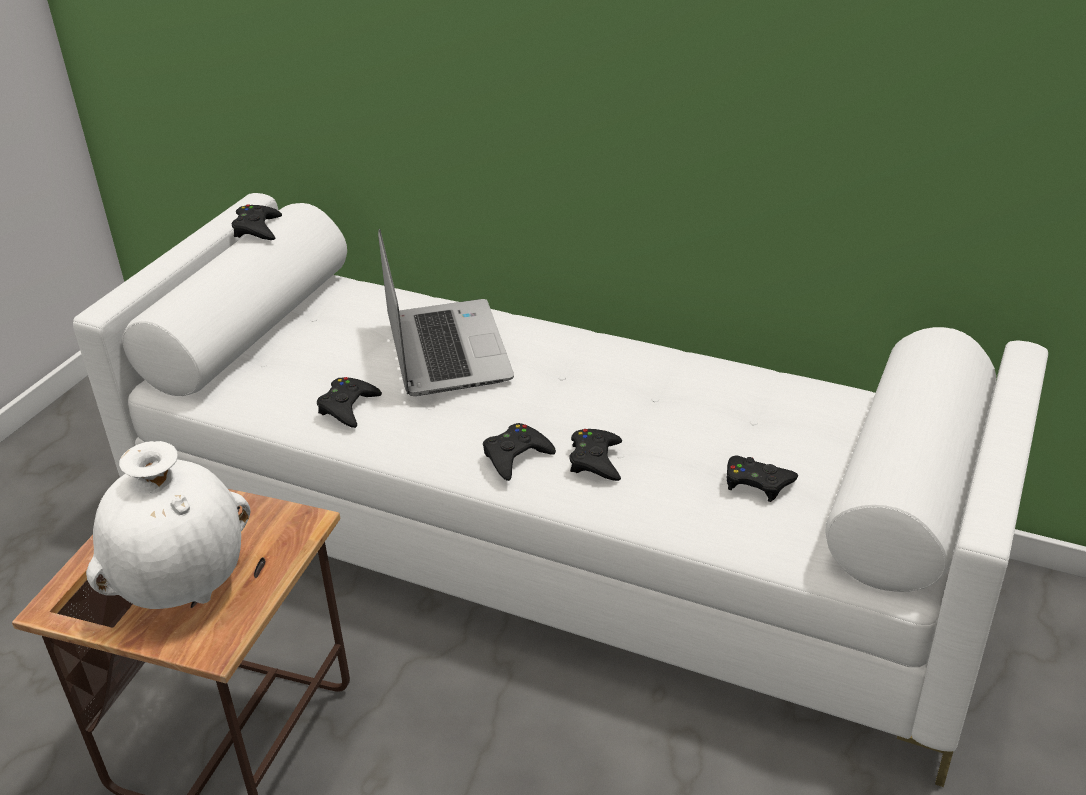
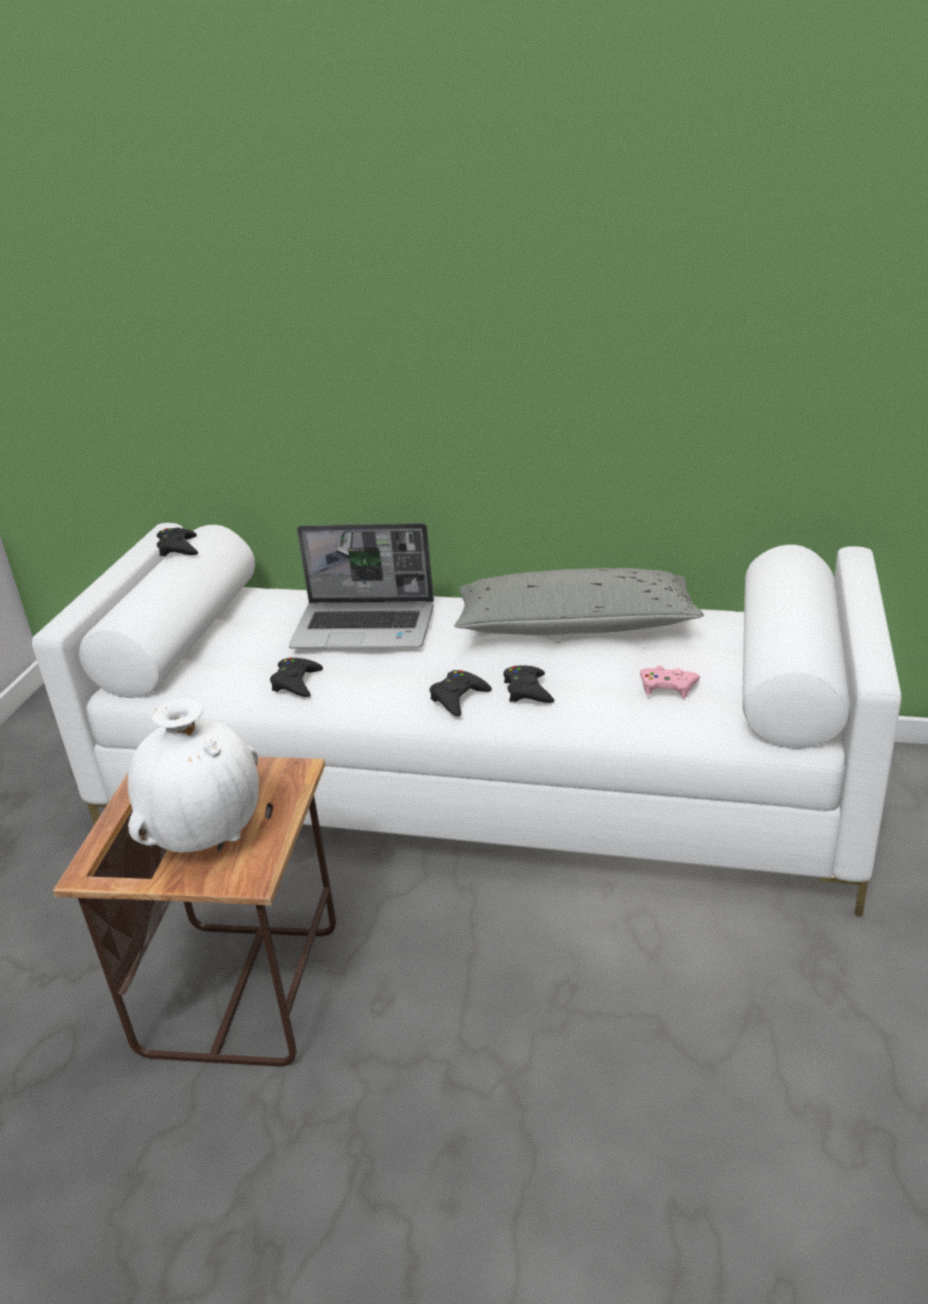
camera: 10 degrees left, 5 degrees down
(445, 349) = (366, 627): laptop -> laptop turned 120 degrees clockwise
(679, 384) = (575, 626): none -> grey pillow
(757, 482) = (667, 687): black game controller -> pink game controller

